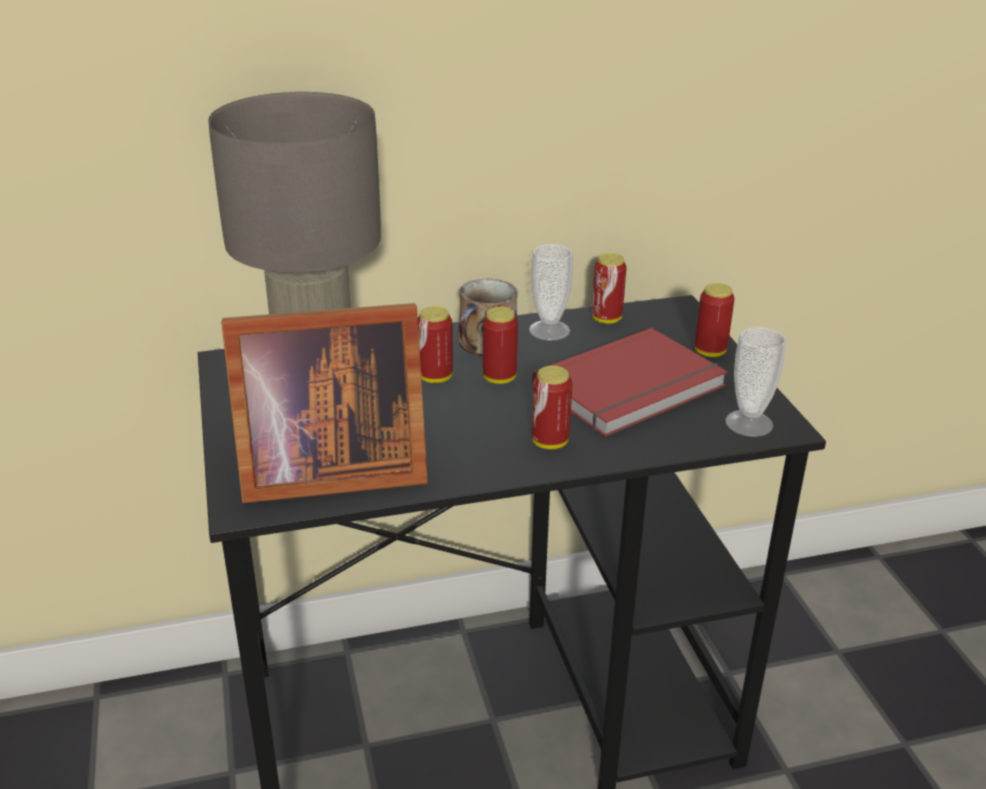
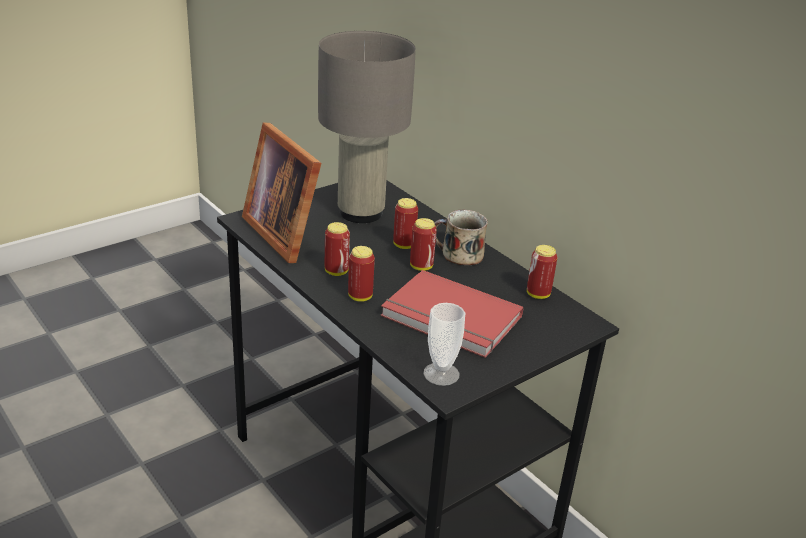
camera: 65 degrees right, 0 degrees up
(549, 330) = (499, 274): cup -> none
(710, 352) = (531, 346): can -> can (336, 271)

